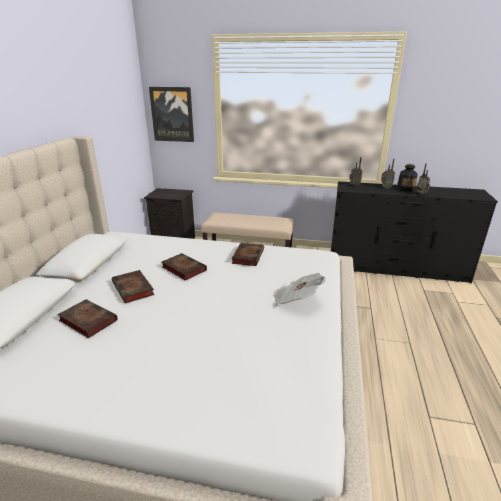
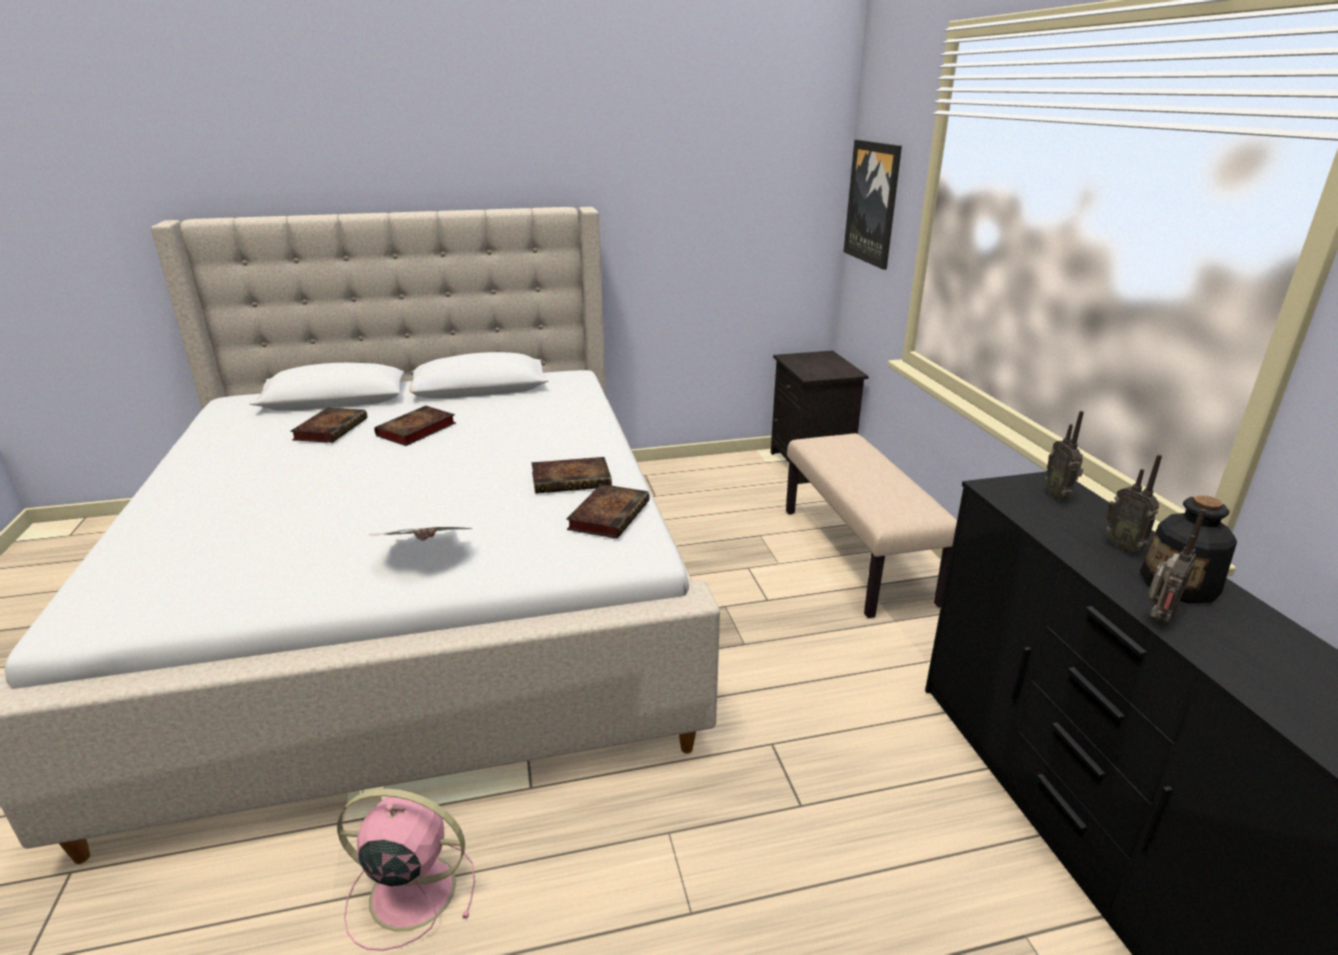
camera: 65 degrees right, 0 degrees up
(182, 268) = (493, 443): book -> book (609, 515)
(389, 415) = (409, 891): none -> pink fan

